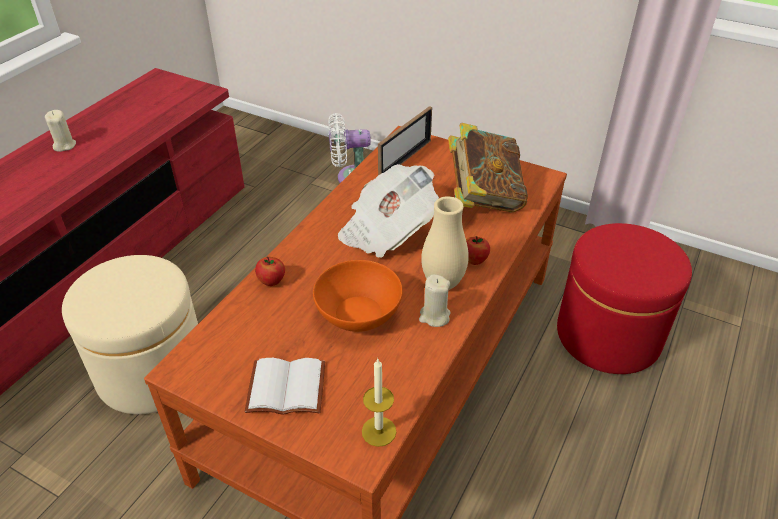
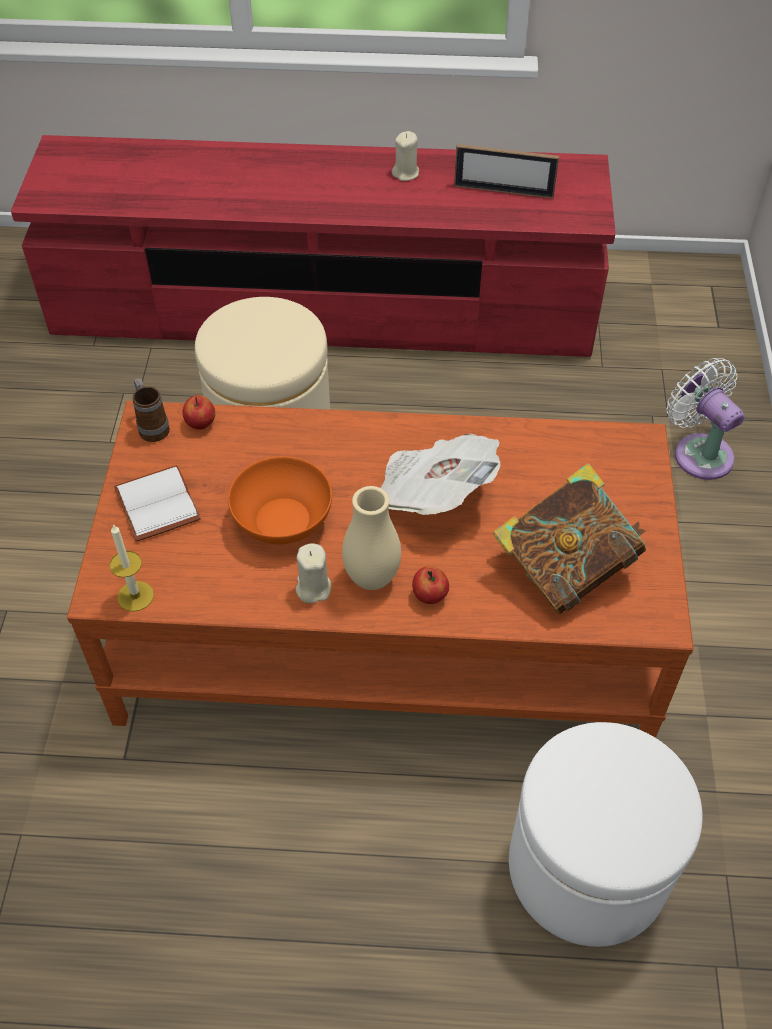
camera: 65 degrees right, 10 degrees up
(193, 367) = (152, 426): none -> mug
(272, 281) = (293, 430): apple -> apple (201, 424)
(405, 159) = (590, 459): picture frame -> picture frame (503, 191)
(608, 335) = (587, 868): red ottoman -> white ottoman

